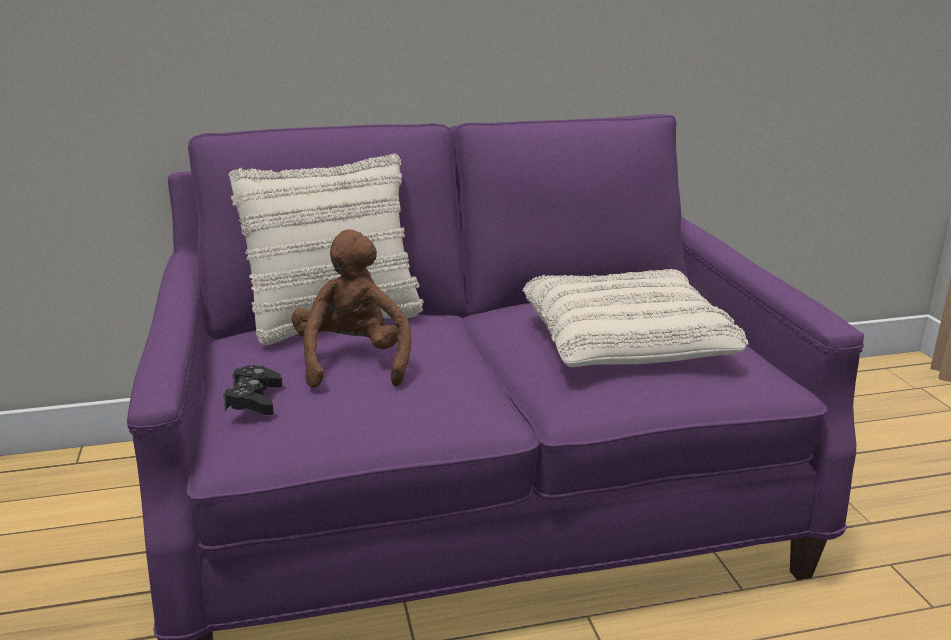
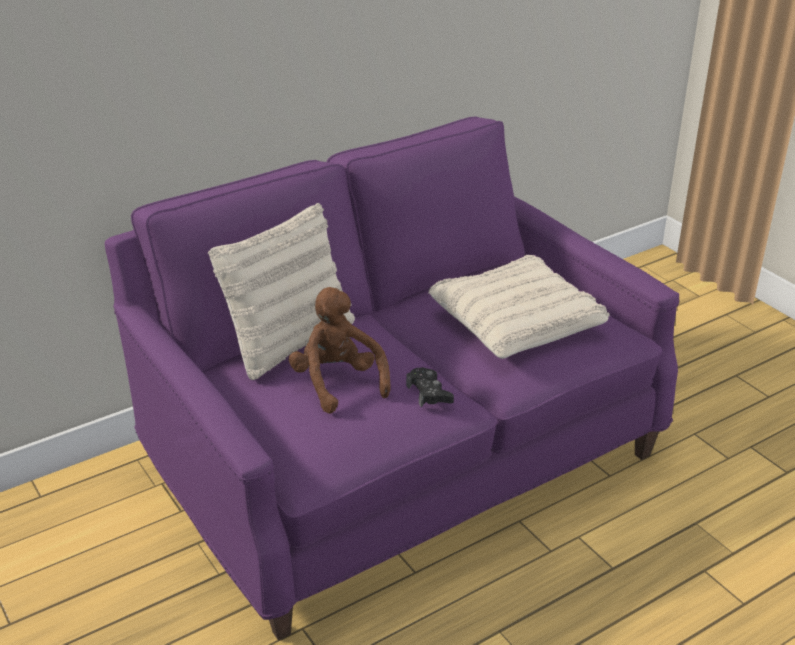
camera: 20 degrees left, 10 degrees up
(254, 400) = (292, 432): black game controller -> black game controller (429, 393)

